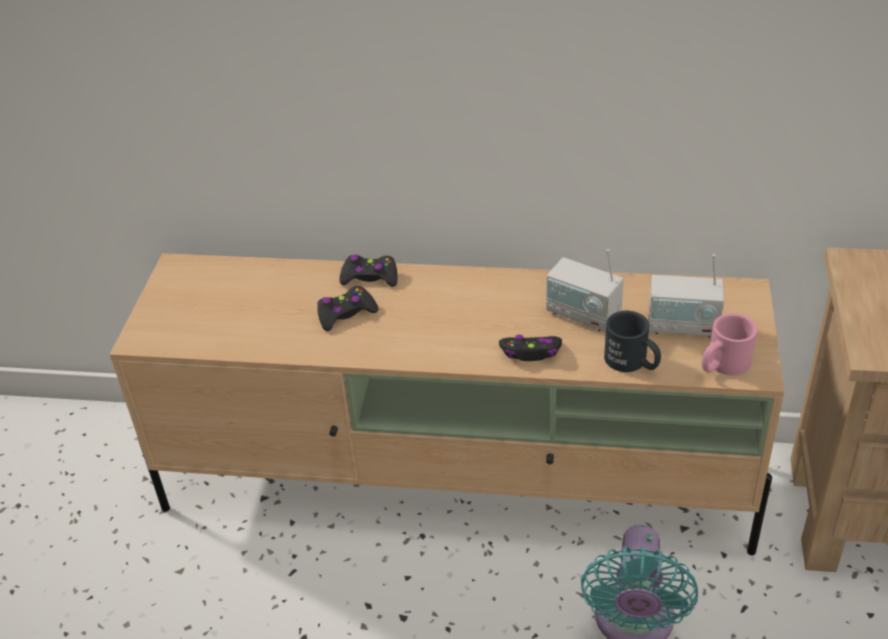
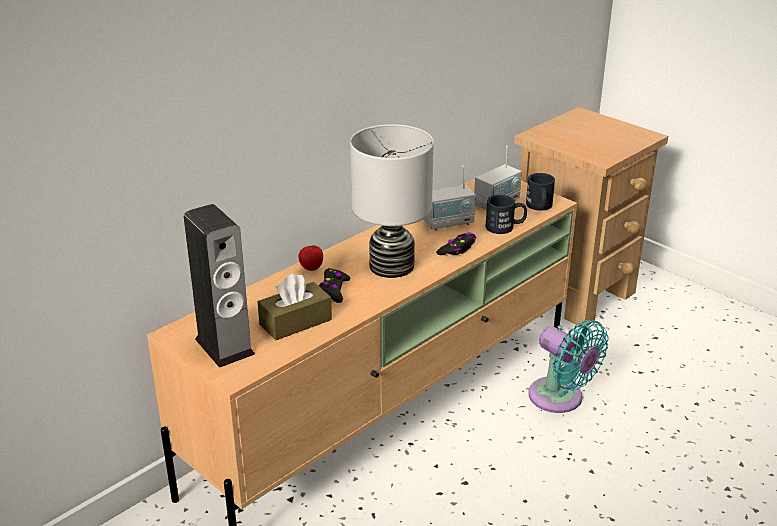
camera: 55 degrees left, 10 degrees down
(182, 306) = (224, 346): none -> speaker
(263, 323) = (295, 322): none -> brown tissue box
(370, 277) = (311, 269): black game controller -> apple
(436, 325) = (391, 266): none -> grey table lamp
(723, 365) = (539, 207): pink mug -> black mug

